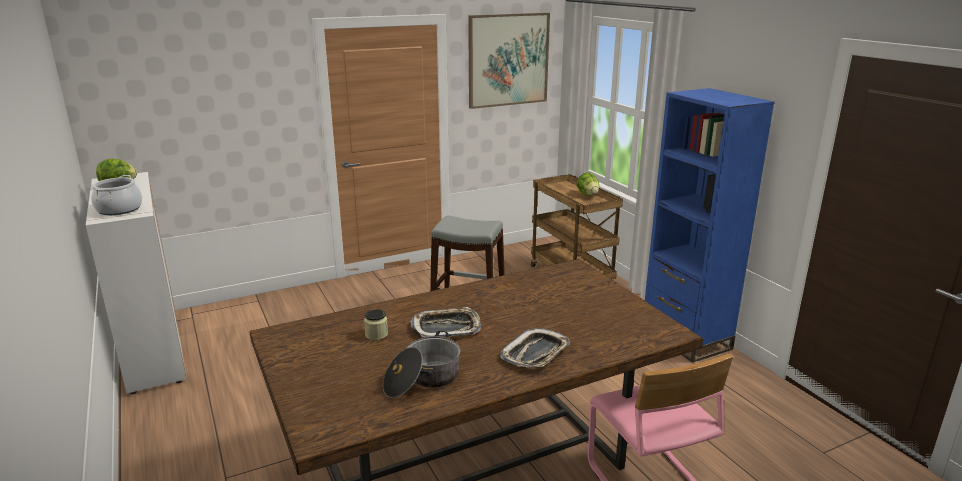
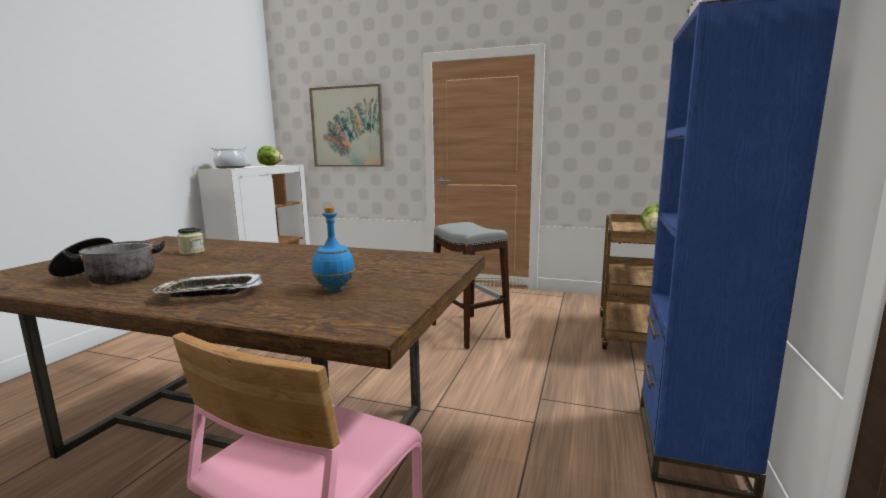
camera: 45 degrees right, 10 degrees down
(446, 327) = (233, 261): tray -> none
(508, 60) = (617, 90): picture -> picture (347, 127)
(588, 319) = (335, 289): none -> blue bottle

